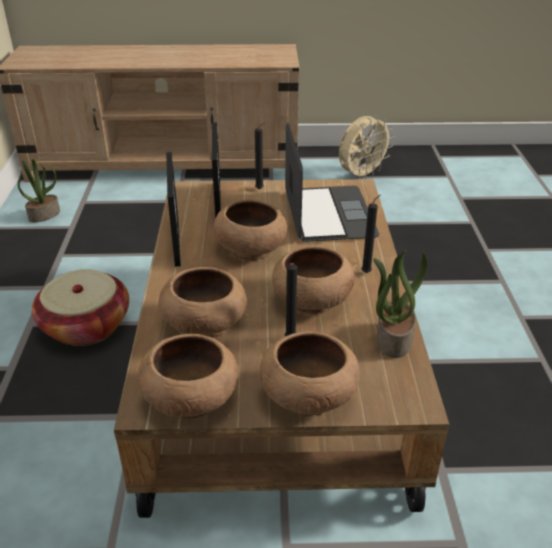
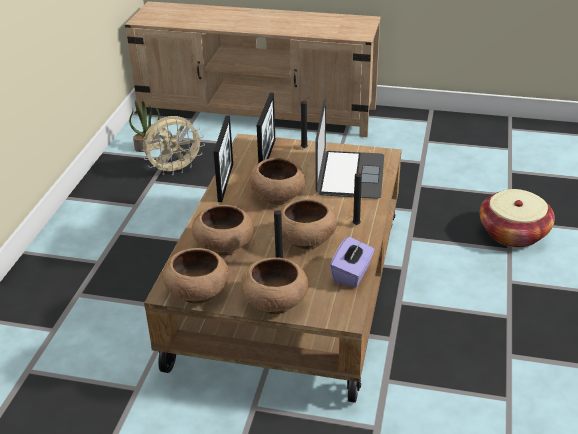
camera: 15 degrees right, 0 degrees up
(86, 326) = (158, 239): basket -> basket (513, 233)
(361, 175) = (428, 140): beige fan -> beige fan (175, 170)
(393, 338) = (352, 274): potted plant -> purple tissue box

